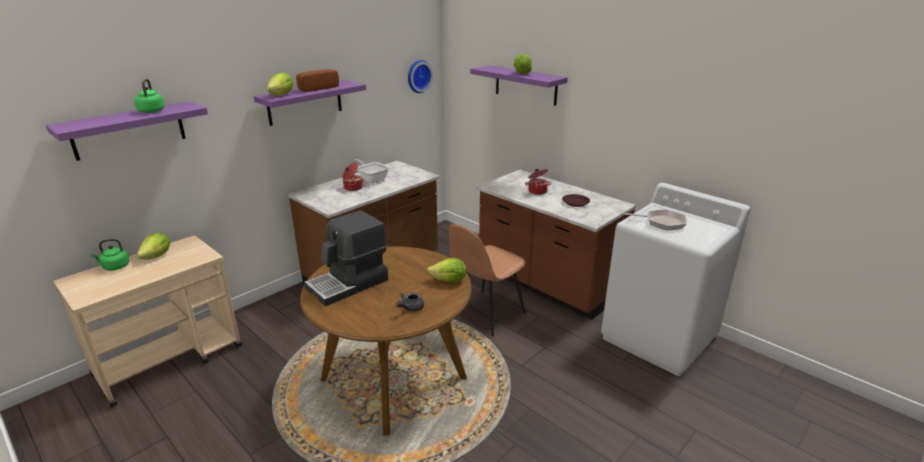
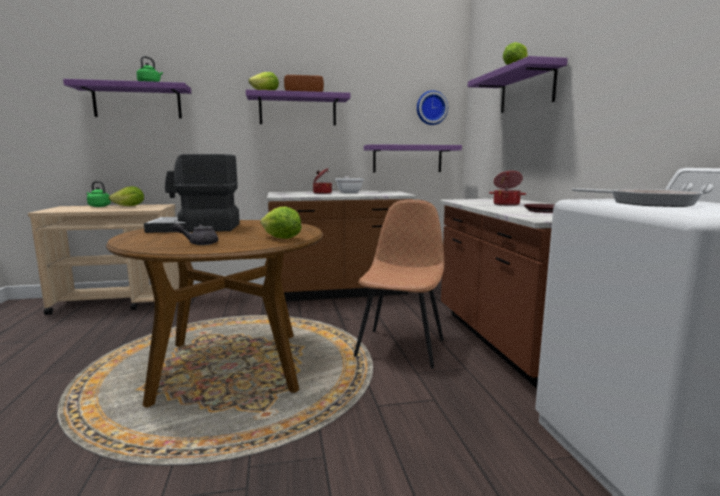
camera: 35 degrees right, 15 degrees down
(403, 128) = (407, 159): none -> purple shelf
(485, 313) = (401, 347): brown chair -> brown chair turned 120 degrees clockwise

